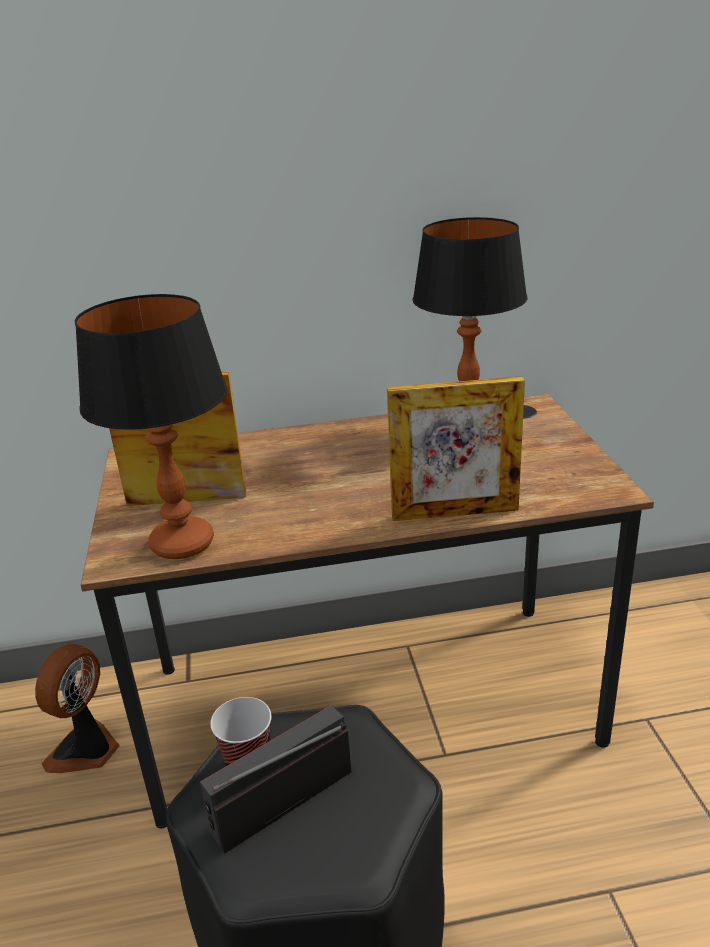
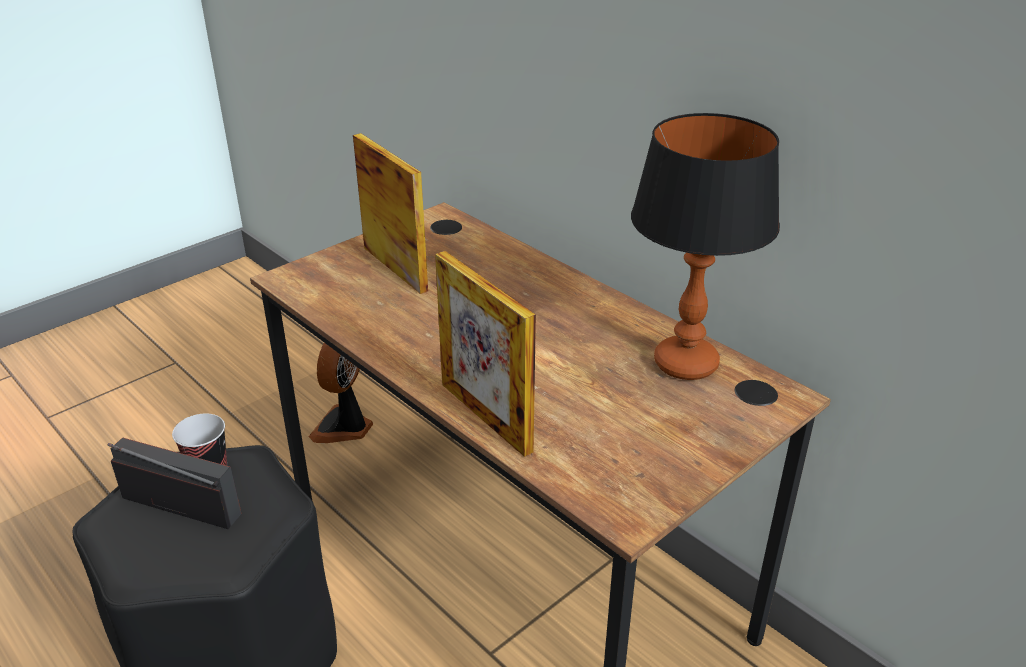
camera: 55 degrees right, 5 degrees up
(86, 750) = (344, 427): fan -> fan turned 60 degrees counterclockwise
(182, 544) = (328, 295): table lamp -> none

